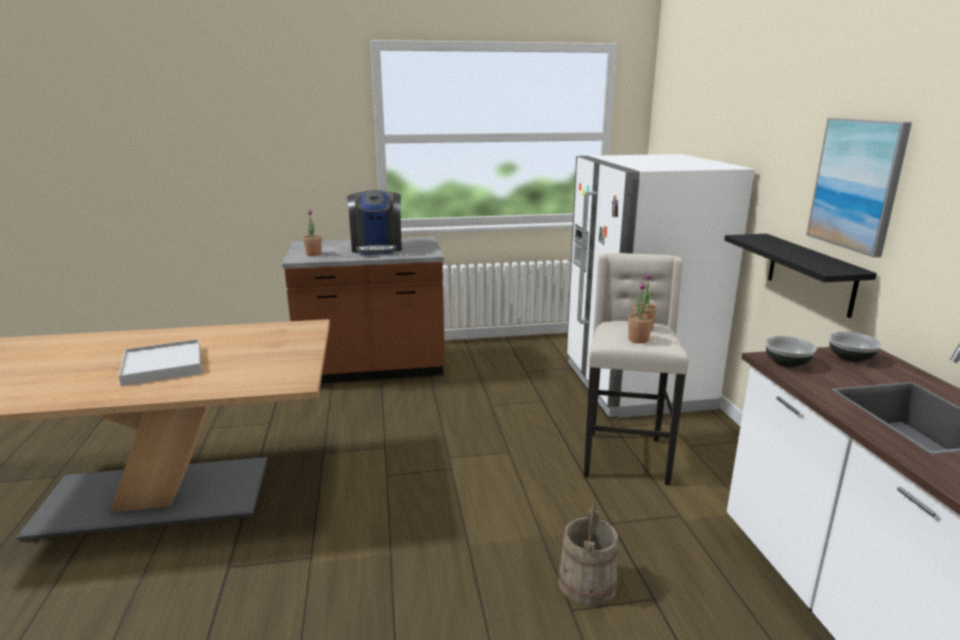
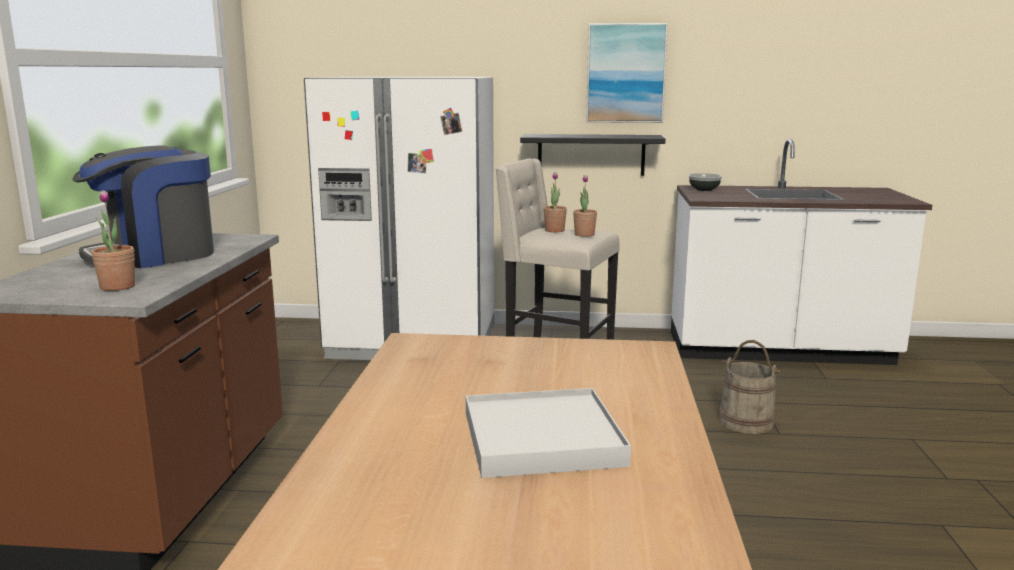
camera: 75 degrees left, 5 degrees down
(377, 248) = (154, 256): coffee machine -> coffee machine turned 135 degrees clockwise
(786, 362) = (712, 197): bowl -> none

